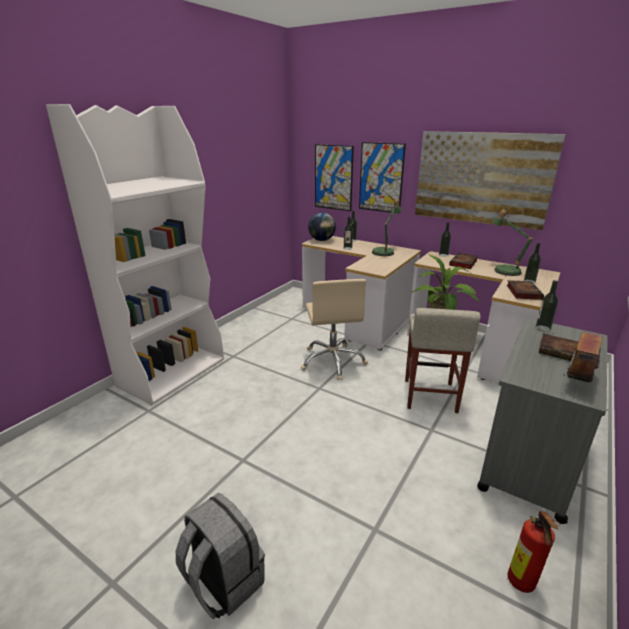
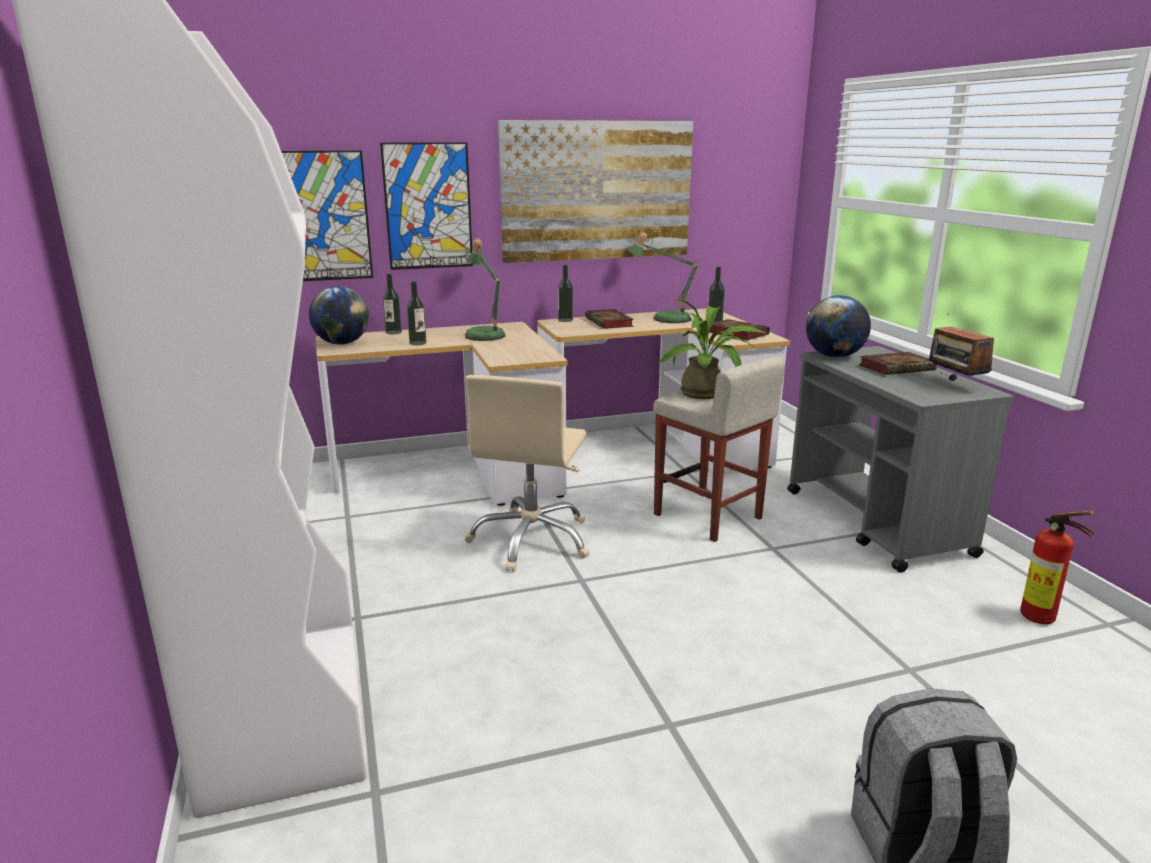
camera: 50 degrees left, 5 degrees down
(333, 361) = (532, 540): beige office chair -> beige office chair turned 75 degrees clockwise
(543, 328) = (834, 356): bottle -> globe

